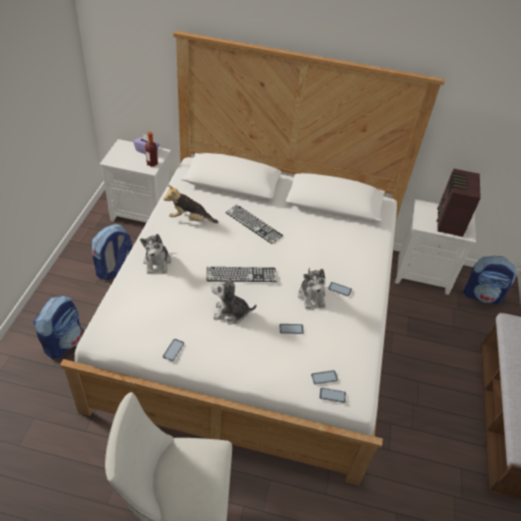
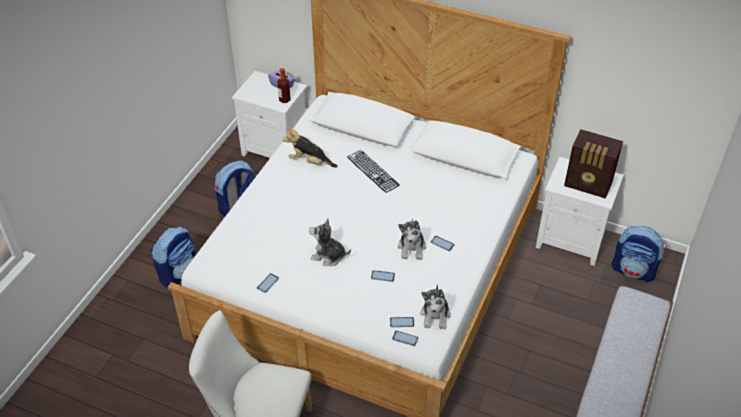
camera: 15 degrees right, 0 degrees up
(157, 262) = (269, 202): plush toy -> plush toy (435, 315)
(241, 274) = (347, 220): keyboard -> none
(449, 222) = (589, 185): radio -> radio turned 90 degrees counterclockwise

